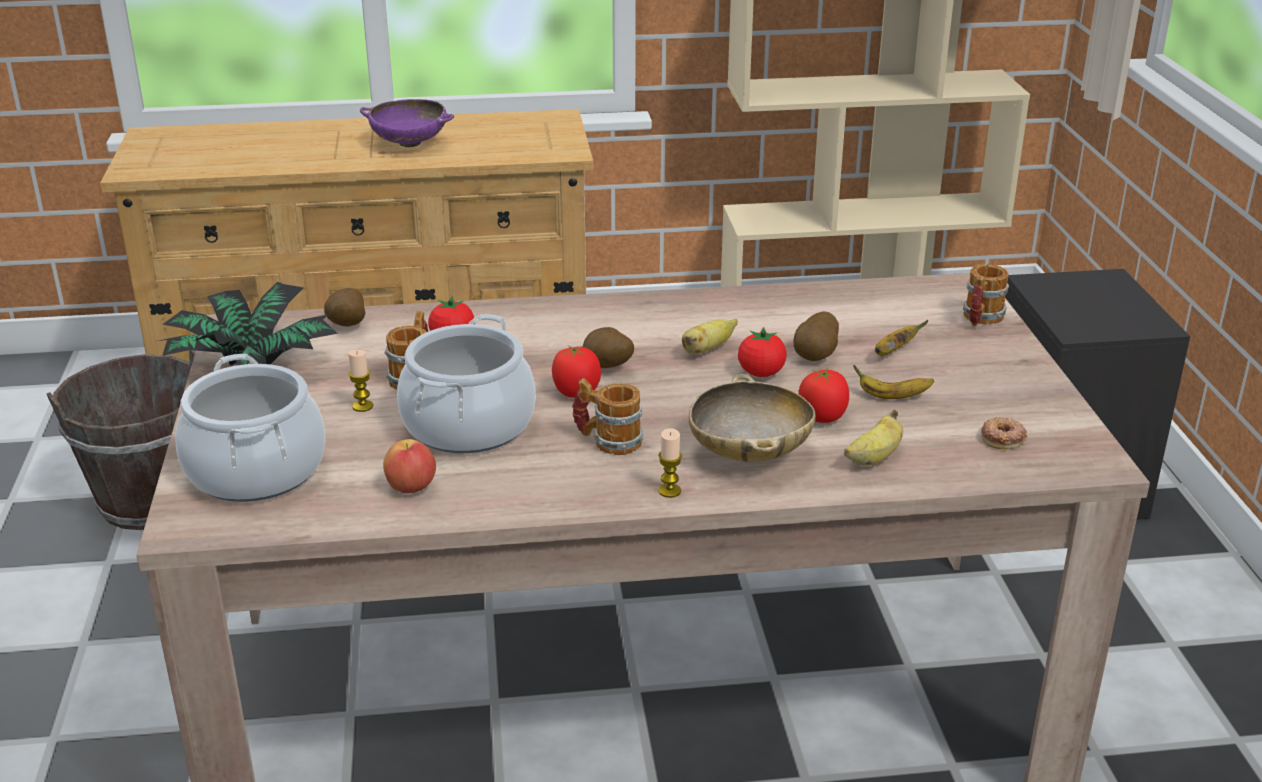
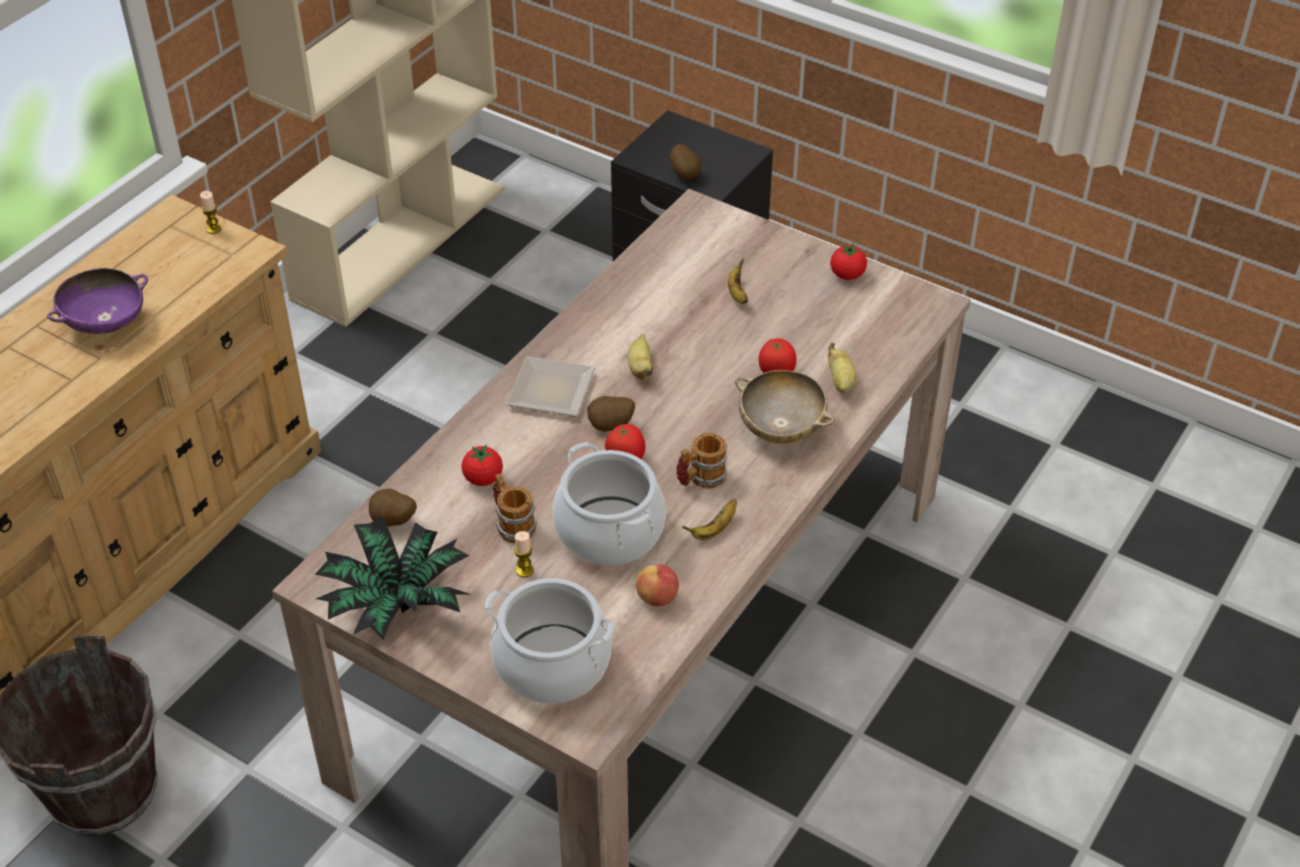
camera: 50 degrees left, 15 degrees up
(611, 321) = (549, 388): none -> plate
(669, 491) = (784, 485): candle -> candle (214, 229)
(761, 373) = (697, 364): tomato -> tomato (847, 275)
(816, 357) = (705, 328): potato -> potato (685, 174)
(892, 397) = (786, 330): banana -> banana (714, 530)
(980, 319) = (743, 233): mug -> none
(1003, 438) = (875, 319): donut -> none

